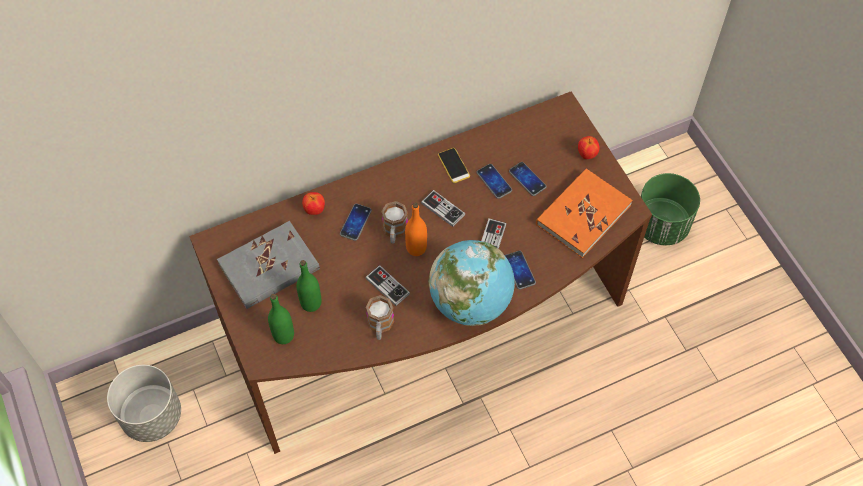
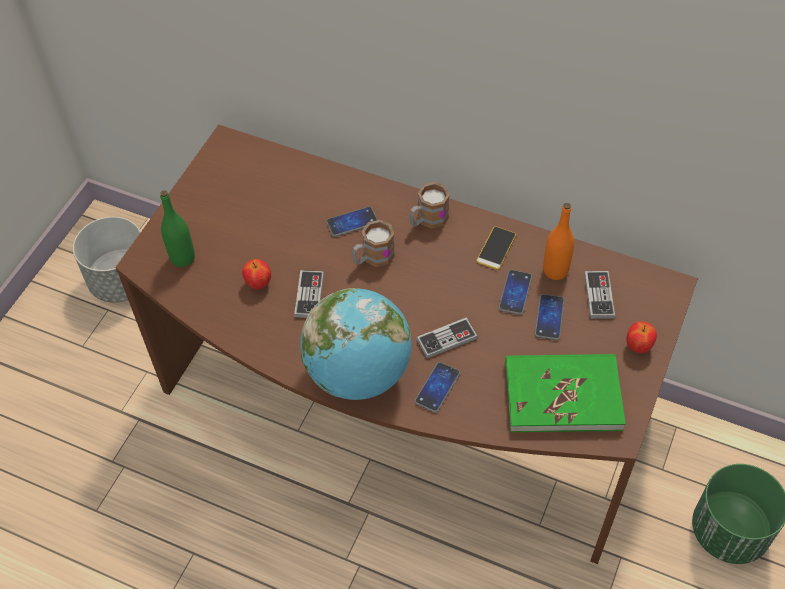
camera: 50 degrees right, 5 degrees down
(269, 267) = (241, 198): grey book -> none
(311, 303) = (234, 253): green bottle -> none
(314, 210) = (333, 185): apple -> apple (258, 283)
(380, 326) = (261, 321): mug -> mug (427, 220)
(416, 248) = (373, 286): orange bottle -> orange bottle (555, 270)
(443, 209) = (438, 275): game controller -> game controller (599, 296)
(583, 214) = (562, 395): orange book -> green book

